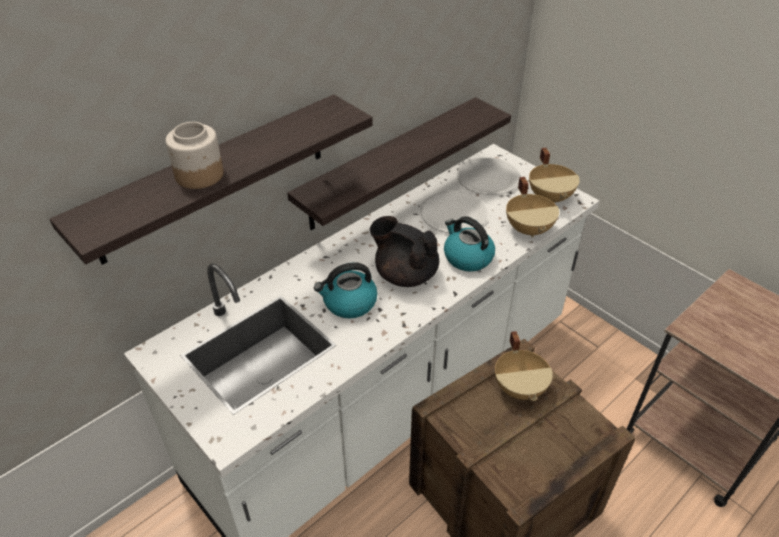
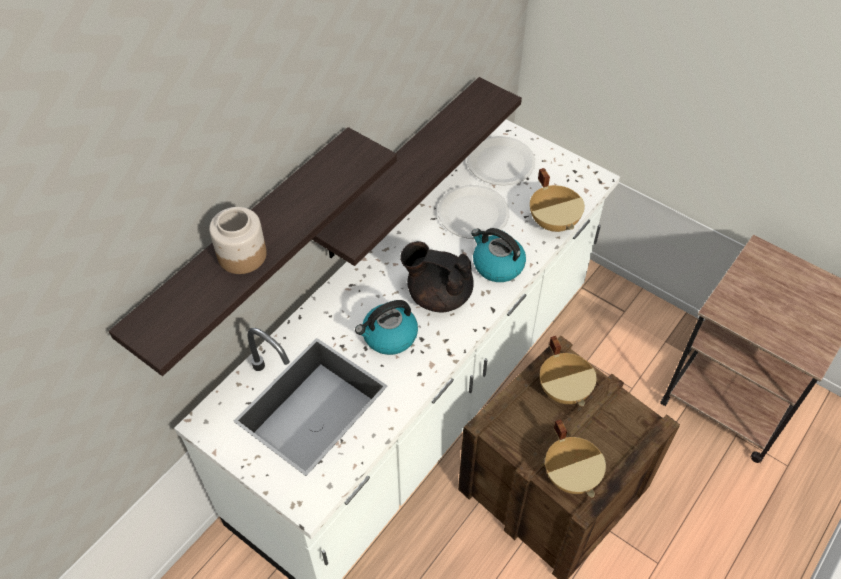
camera: 10 degrees left, 10 degrees up
(550, 197) = (570, 179): beige cooking pot -> beige cooking pot (571, 475)

